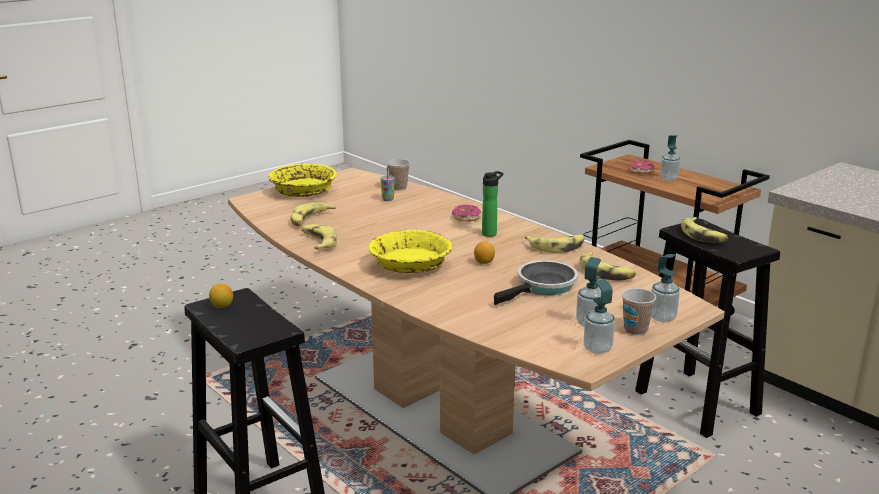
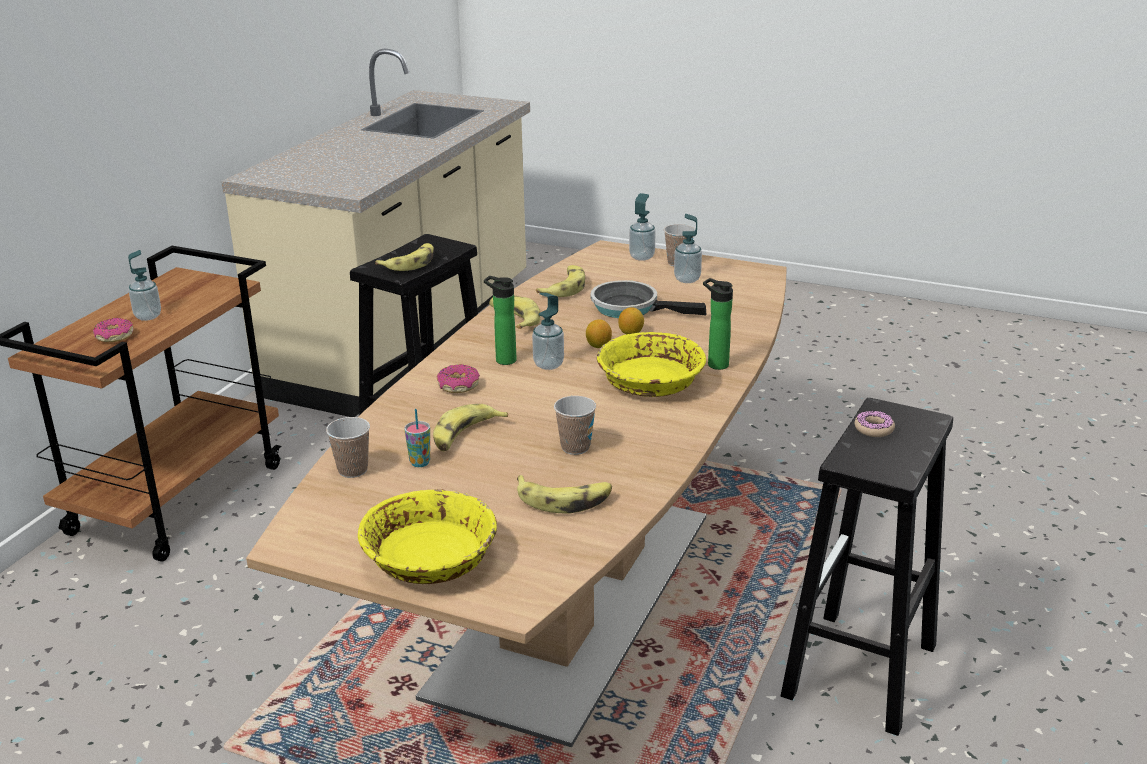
camera: 115 degrees left, 5 degrees up
(222, 306) = (884, 463): lemon -> lemon (631, 333)
(262, 318) = (874, 429): none -> donut
(318, 242) = (643, 462): banana -> banana (465, 436)
(356, 231) = (575, 447): none -> cup
(412, 291) = (715, 364): none -> bottle
(597, 349) = (730, 271): soap dispenser -> soap dispenser (548, 365)

